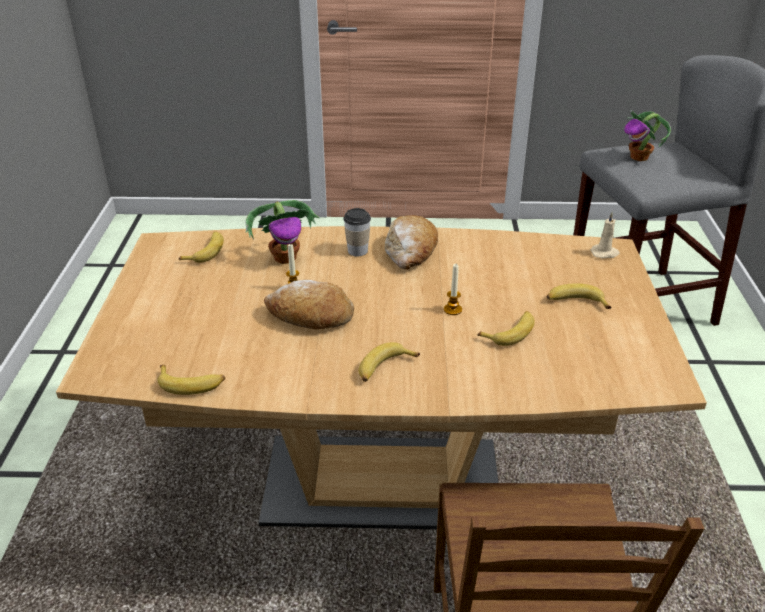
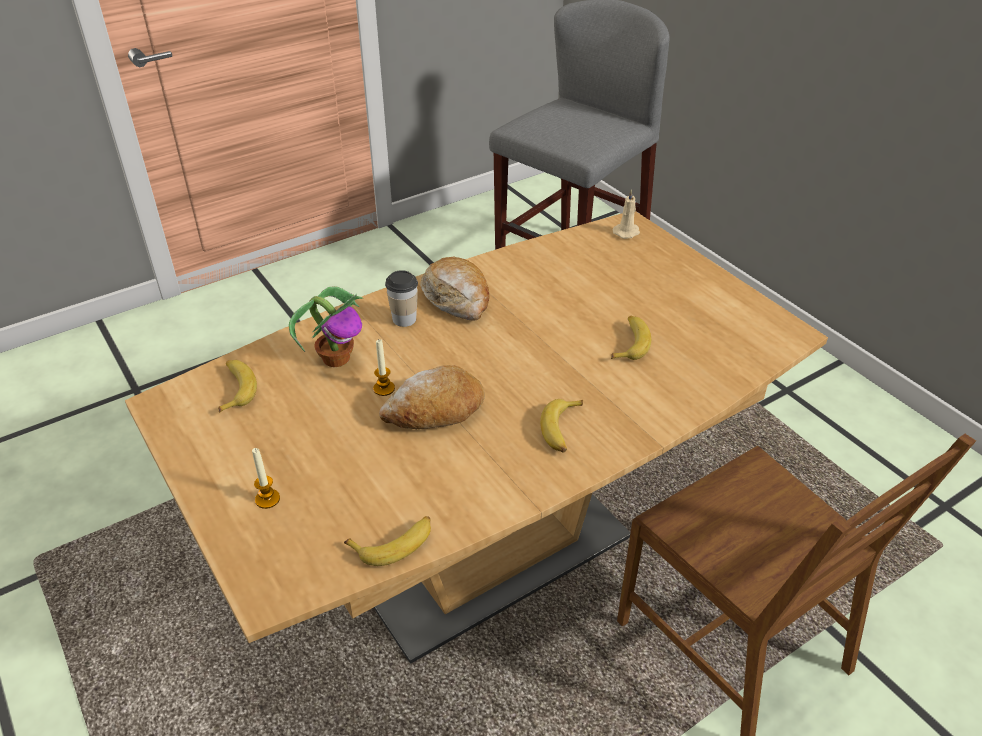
camera: 35 degrees left, 5 degrees up
(452, 309) = (559, 343): candle -> candle (267, 499)
(575, 302) = (651, 290): banana -> none
(639, 157) = (552, 123): potted plant -> none

